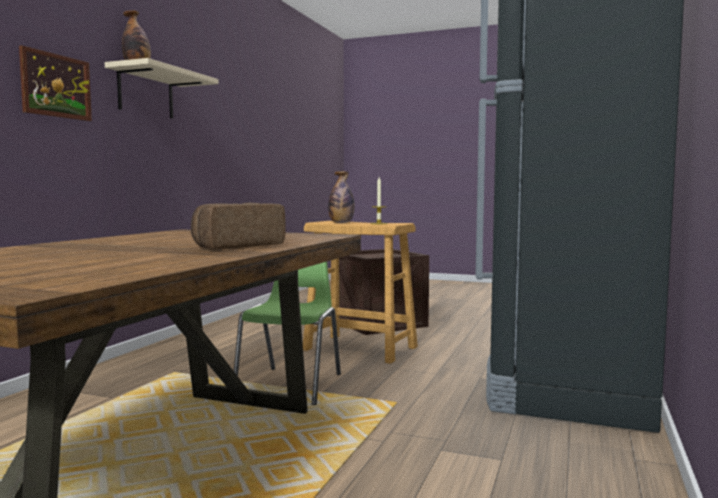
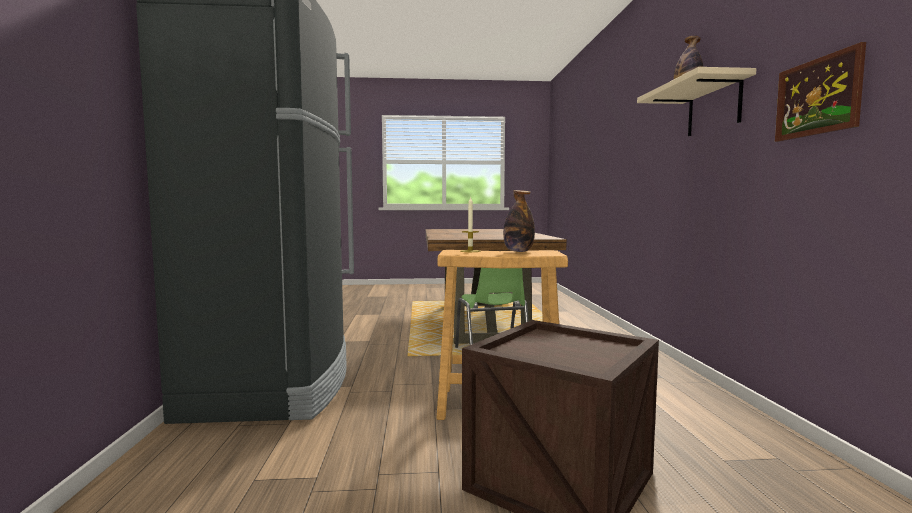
camera: 155 degrees right, 0 degrees up
(56, 86) = (655, 136): picture -> picture (817, 97)
(237, 246) = (452, 234): bread -> none

